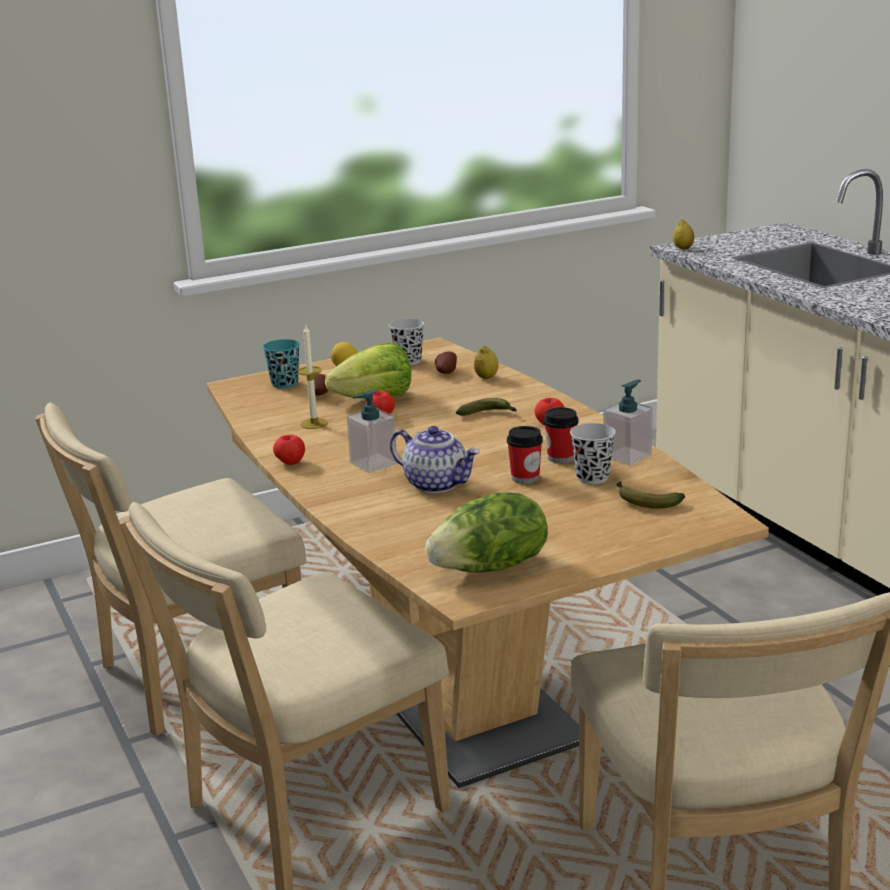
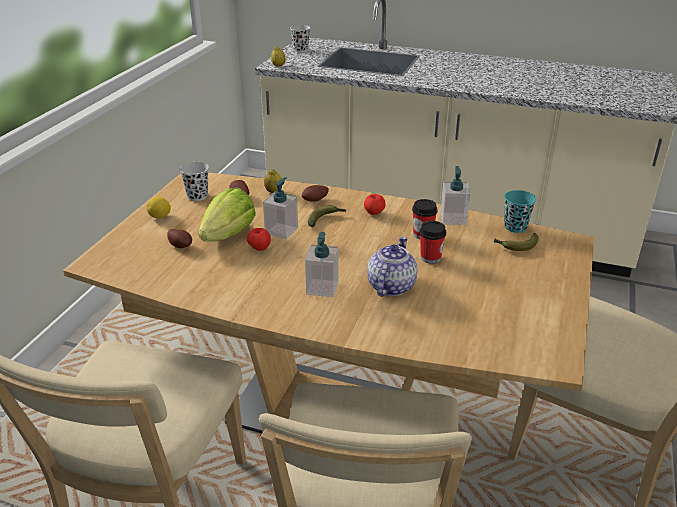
camera: 45 degrees left, 10 degrees up
(284, 384) = (135, 247): turquoise cup -> turquoise cup (515, 227)
(290, 463) = (264, 313): apple -> none
(314, 423) = (221, 272): candle -> none
(428, 410) = (281, 231): none -> soap dispenser
(437, 484) = (390, 286): teapot -> teapot turned 60 degrees counterclockwise
(491, 567) = (532, 333): lettuce -> none
(512, 397) = (315, 201): none -> potato
(592, 477) = (463, 241): black cup -> black cup (300, 50)

